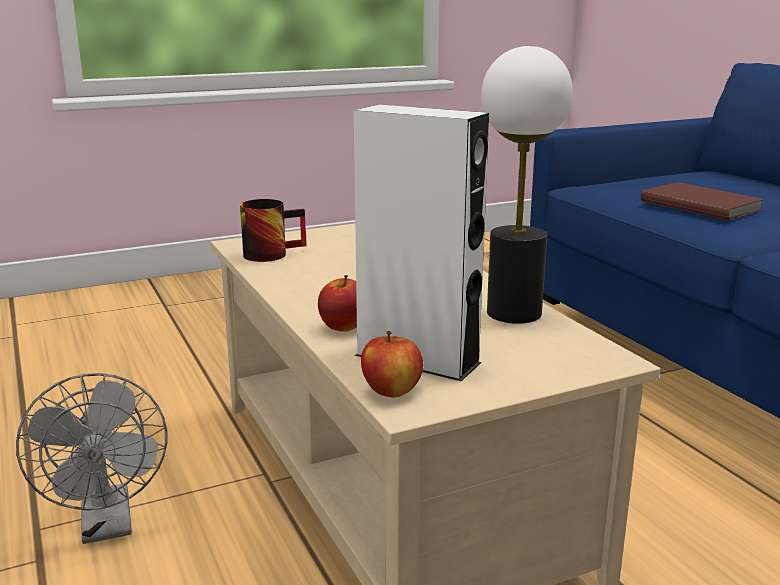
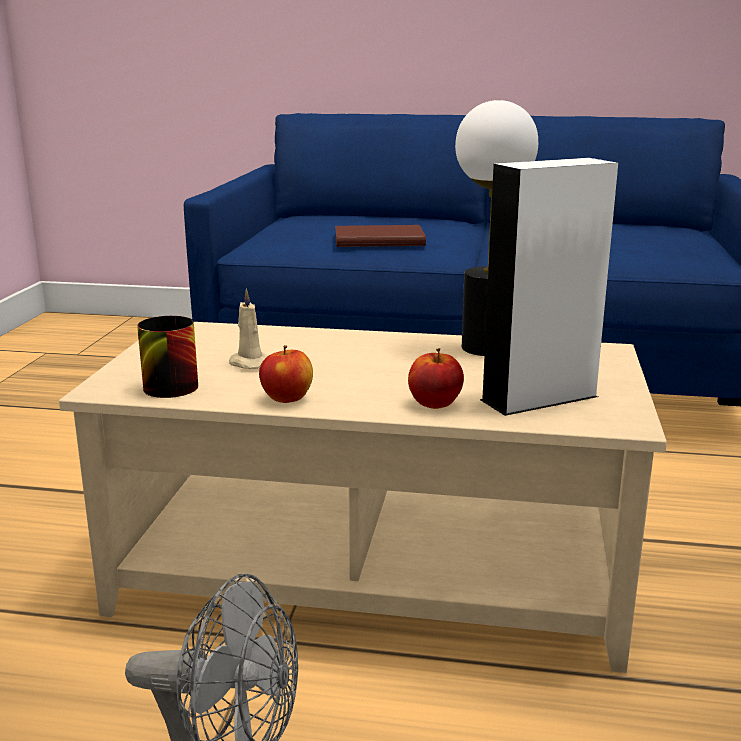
camera: 55 degrees left, 0 degrees up
(340, 258) = (248, 363): none -> beige candle
(392, 391) = (594, 421): apple -> apple (287, 399)

